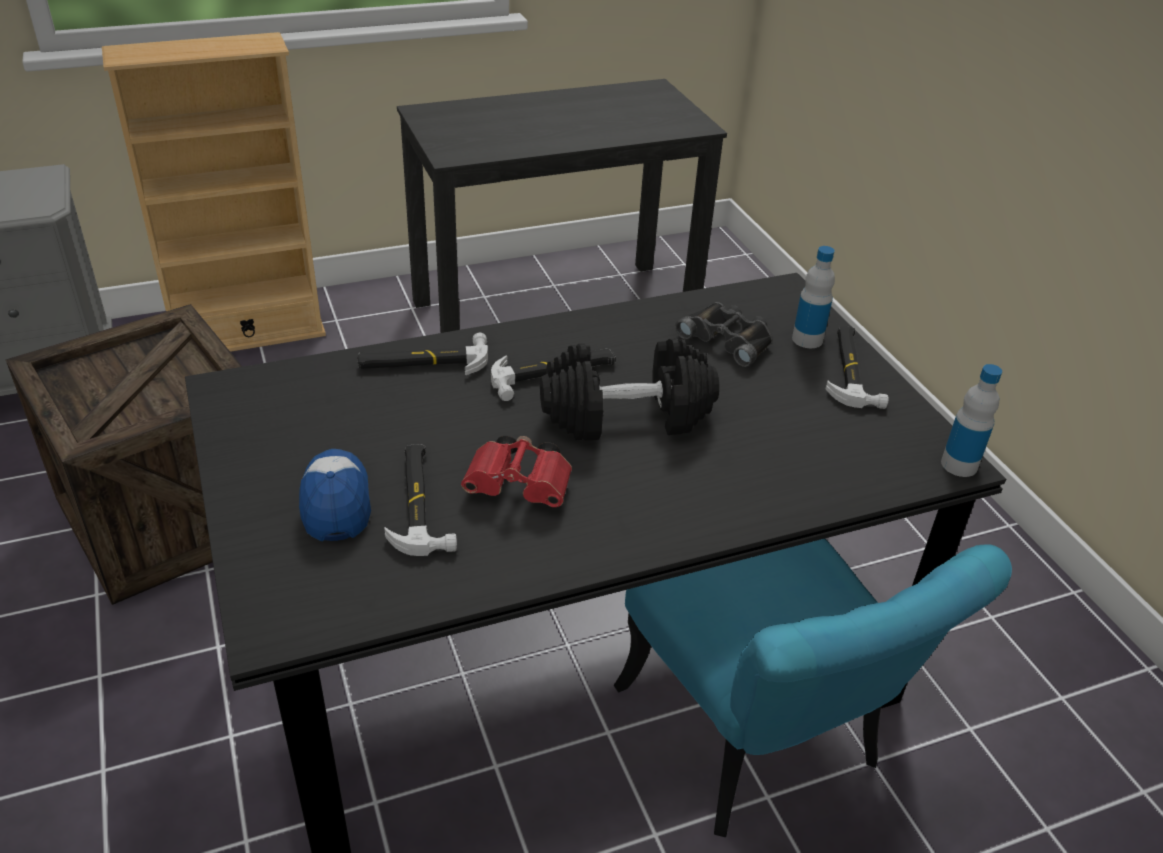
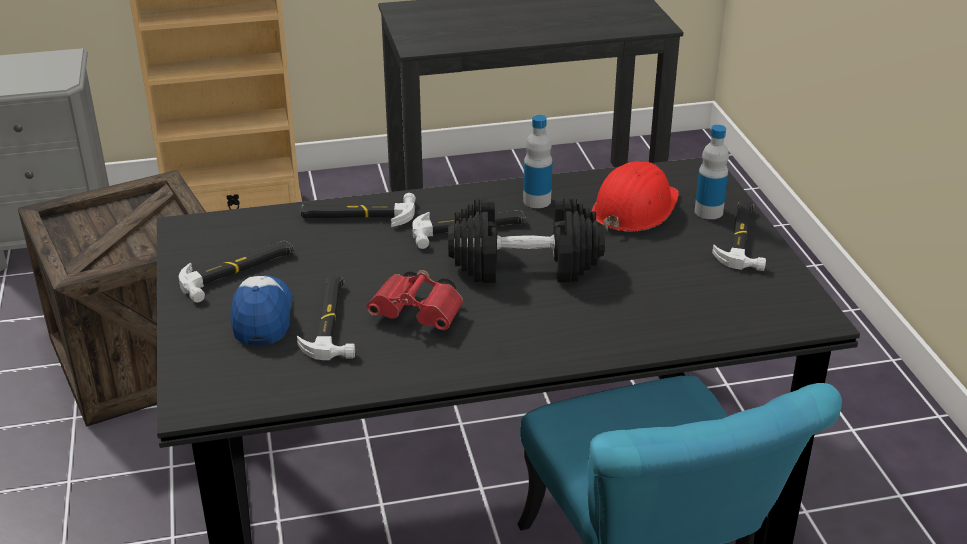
camera: 10 degrees right, 5 degrees down
(296, 443) = (238, 272): none -> hammer
(728, 339) = (634, 208): black binoculars -> red hard hat
(959, 465) = (818, 319): bottle -> bottle (537, 201)

